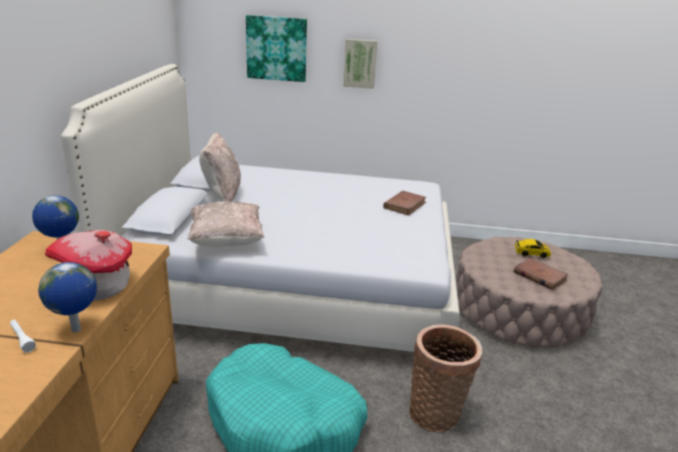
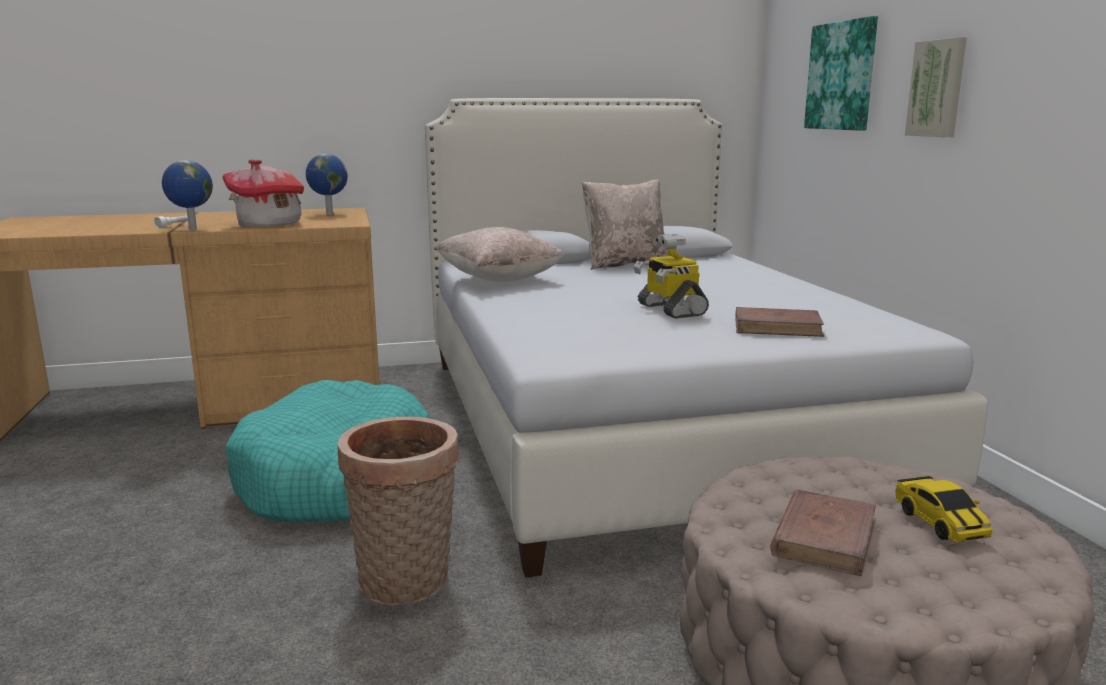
camera: 70 degrees right, 10 degrees down
(357, 216) = (670, 309): none -> toy robot

